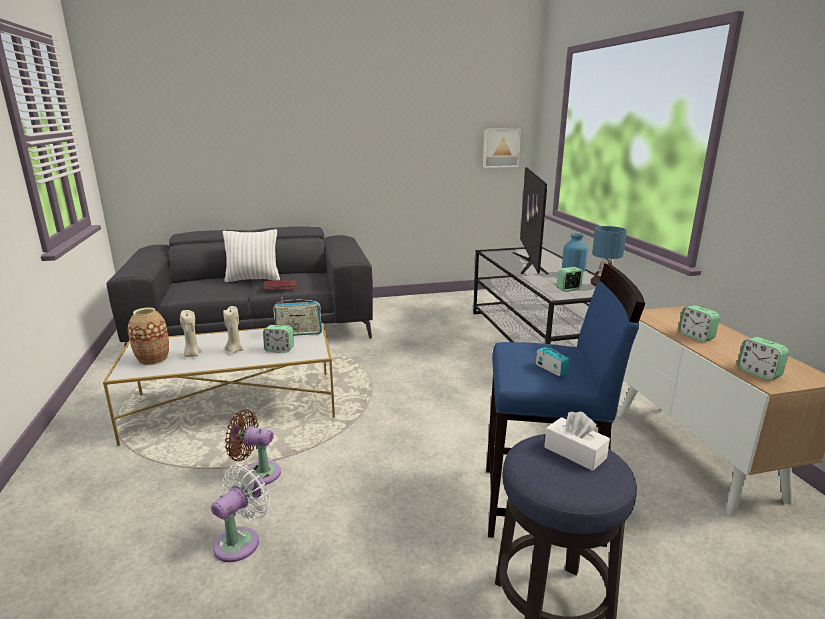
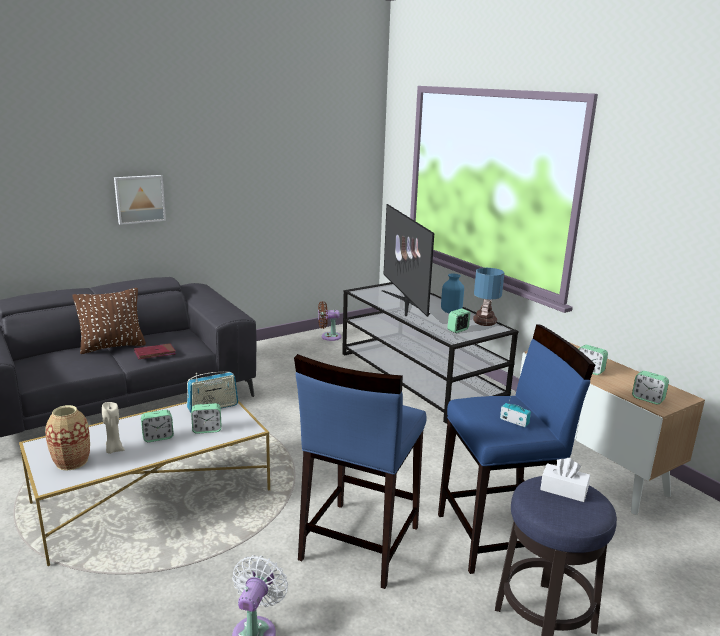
camera: 20 degrees left, 0 degrees up
(234, 350) = (158, 437): beige candle -> alarm clock
(253, 279) = (112, 346): white pillow -> brown pillow
(257, 473) = (228, 562): brown fan -> brown fan (328, 337)
(387, 481) = (358, 543): none -> blue stool
(500, 148) = (350, 179): picture -> picture (139, 199)

